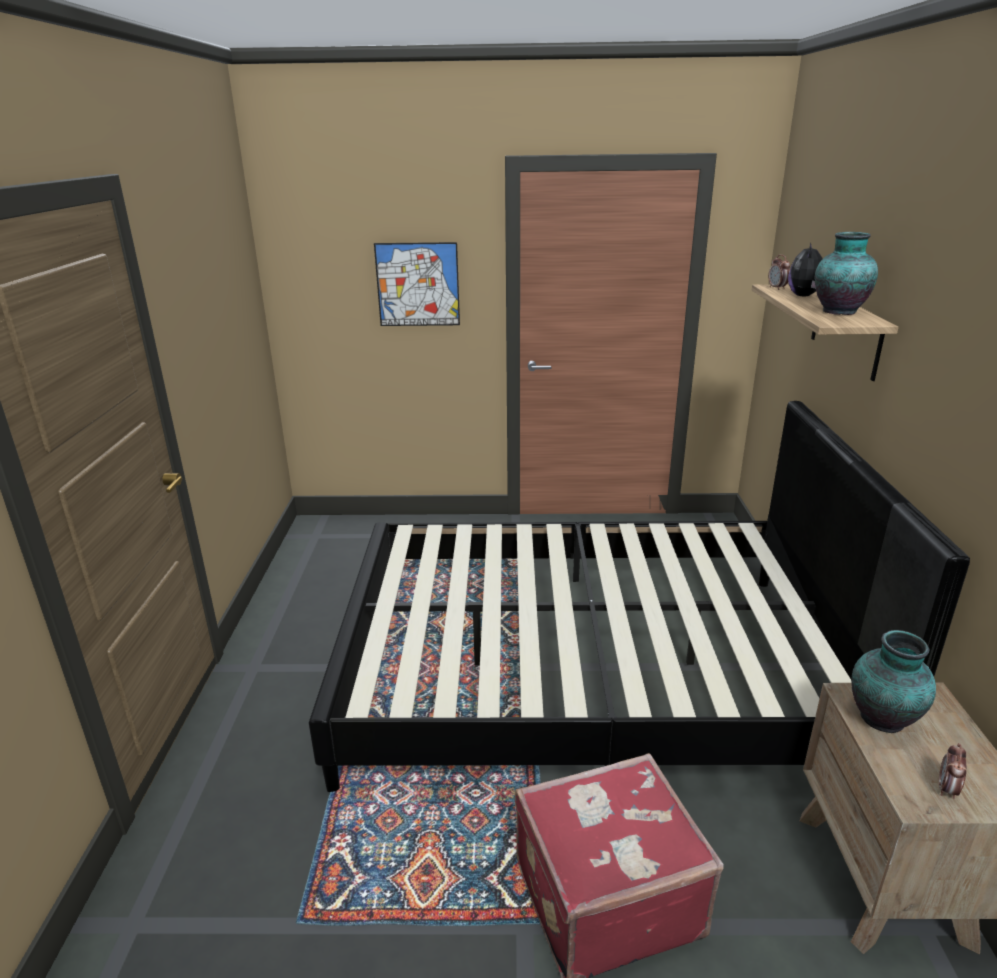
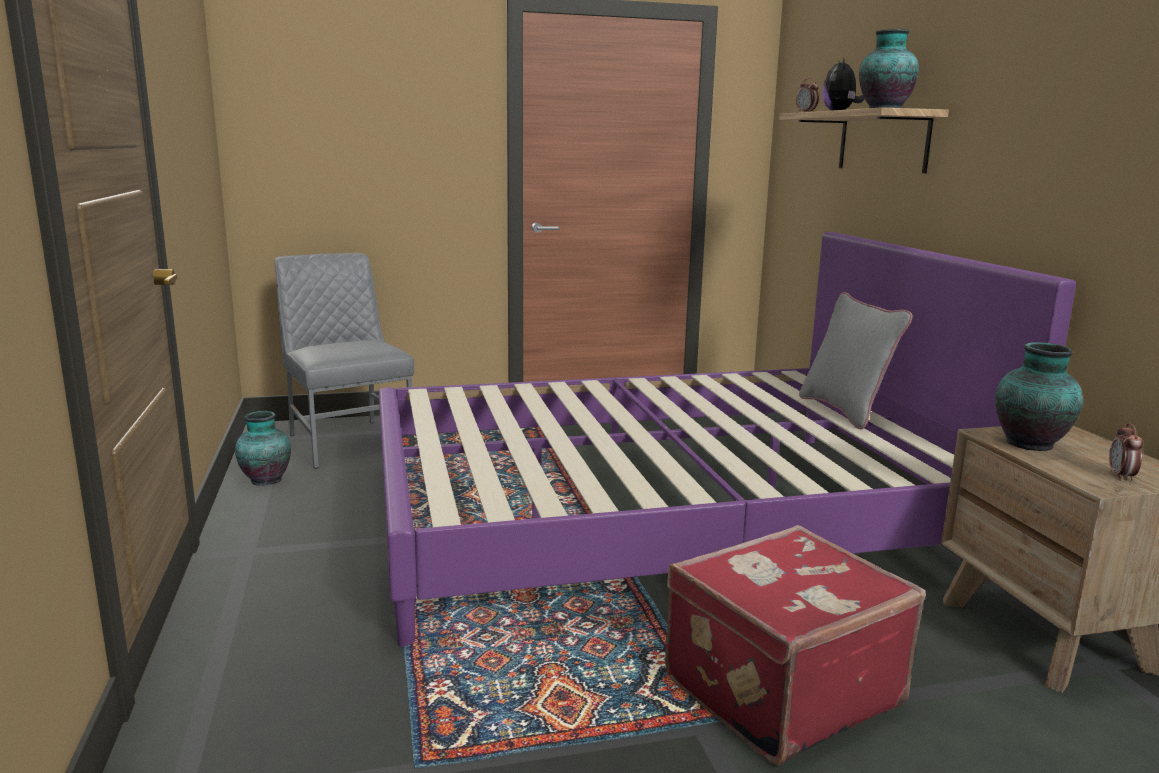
camera: 15 degrees left, 10 degrees down
(290, 586) = (265, 480): none -> vase
(365, 546) = (348, 442): none -> grey chair
(418, 284) = (408, 131): picture -> none
(588, 670) = (663, 517): black bed -> purple bed
(770, 593) = (845, 411): none -> grey pillow

